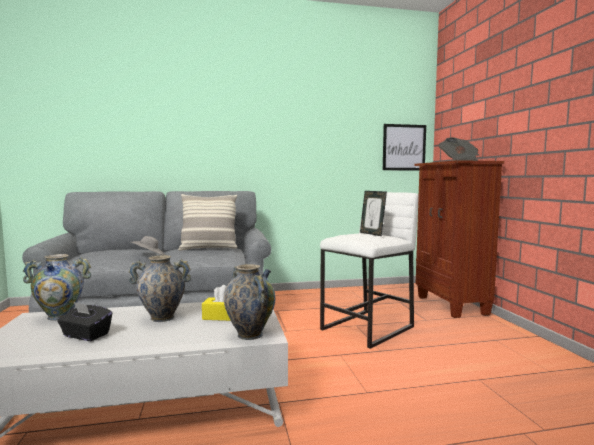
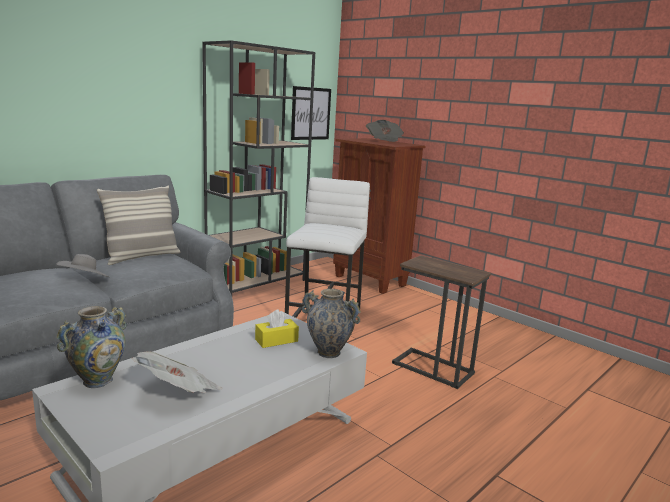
camera: 35 degrees left, 10 degrees up
(85, 335) = (179, 392): black tissue box -> newspaper
(162, 318) = (220, 355): vase -> none
(338, 293) = (256, 283): none -> bookcase
(372, 234) = (332, 226): picture frame -> none
(441, 400) = (433, 368): none -> brown side table

